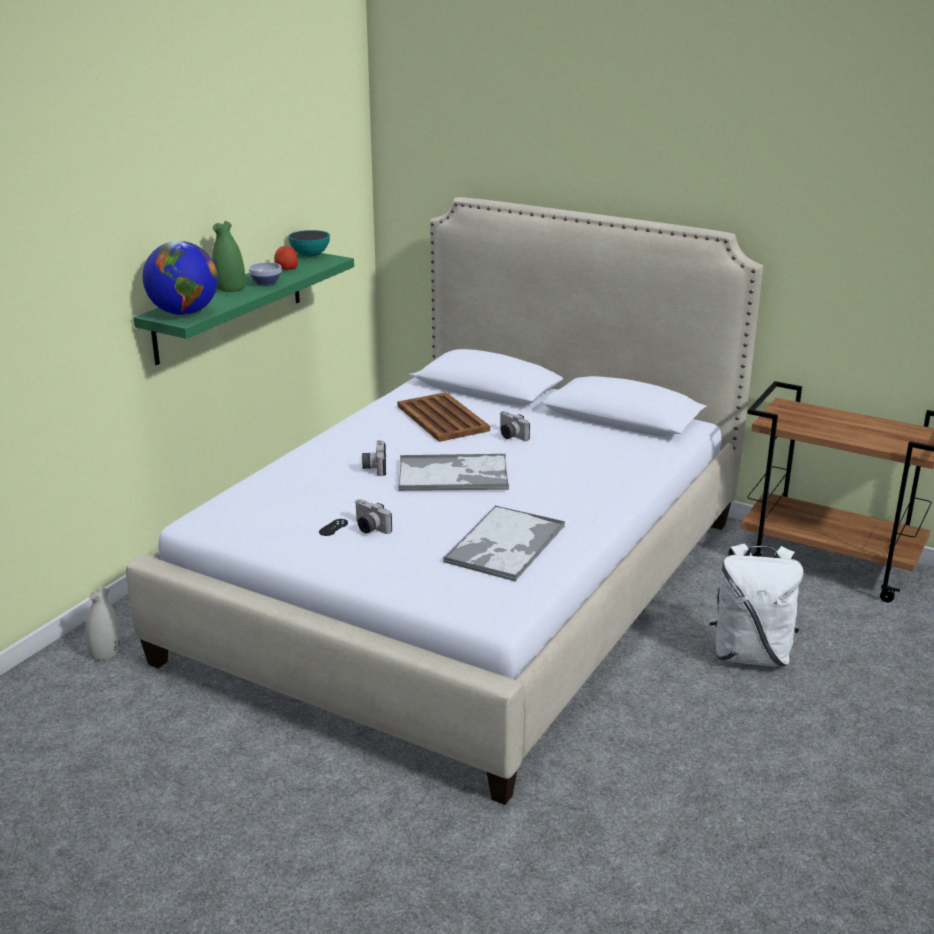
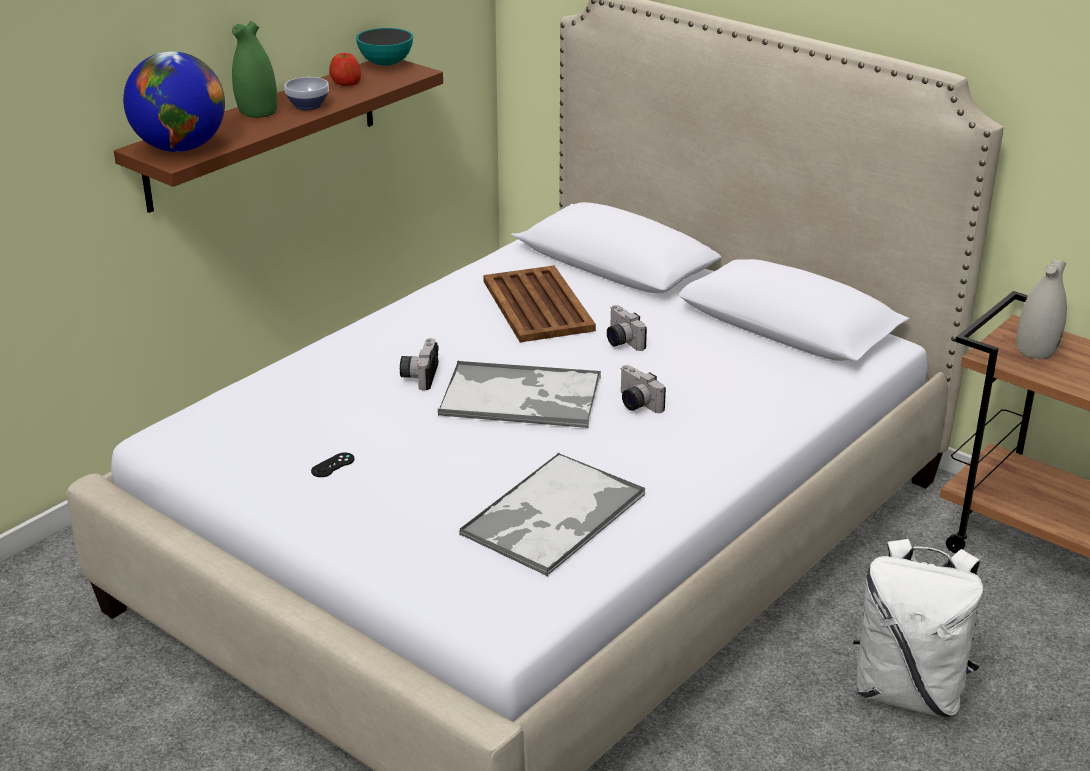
camera: 10 degrees right, 5 degrees up
(106, 652) = (55, 588): white vase -> white vase (1036, 350)
(229, 306) = (263, 132): green shelf -> brown shelf
(369, 528) = (379, 471): camera -> camera (635, 404)

